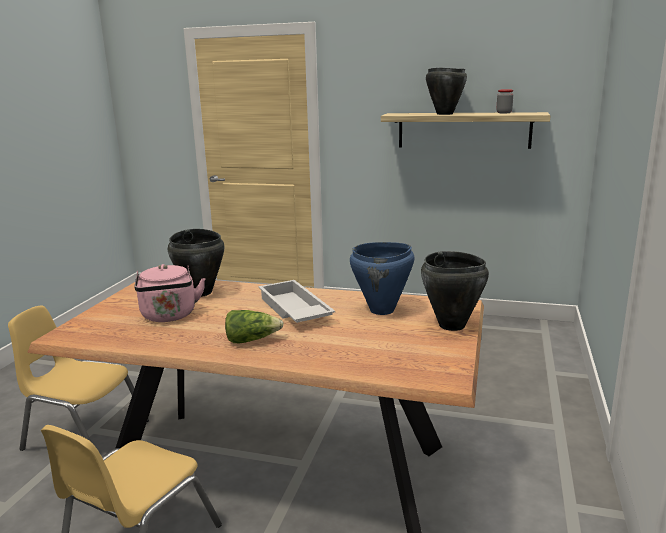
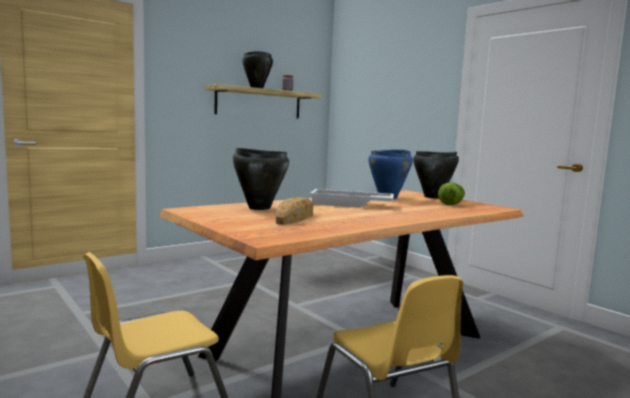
camera: 55 degrees left, 10 degrees down
(169, 316) = (294, 218): pink kettle -> bread
(252, 340) = (386, 215): lettuce -> lettuce (451, 203)

